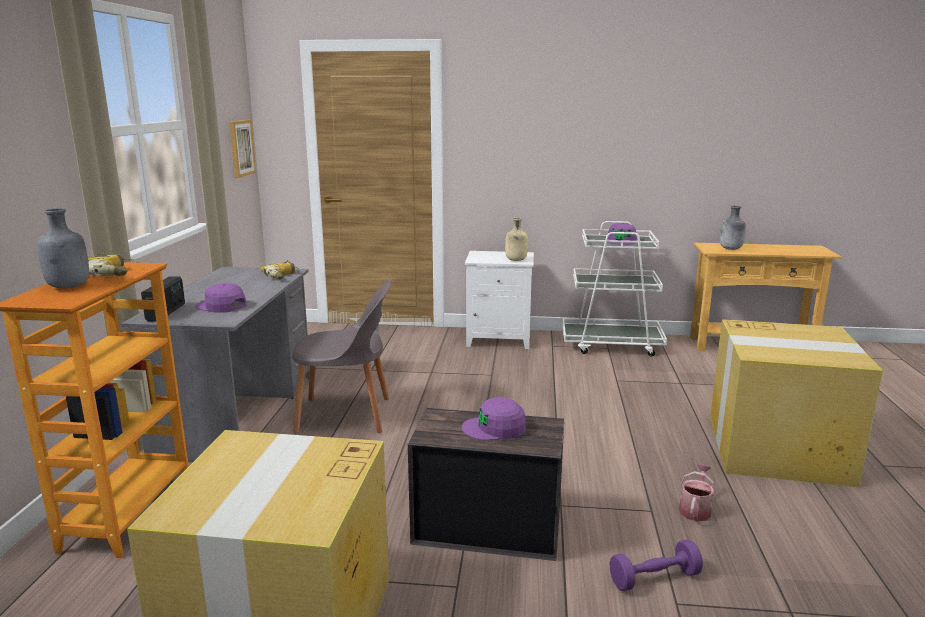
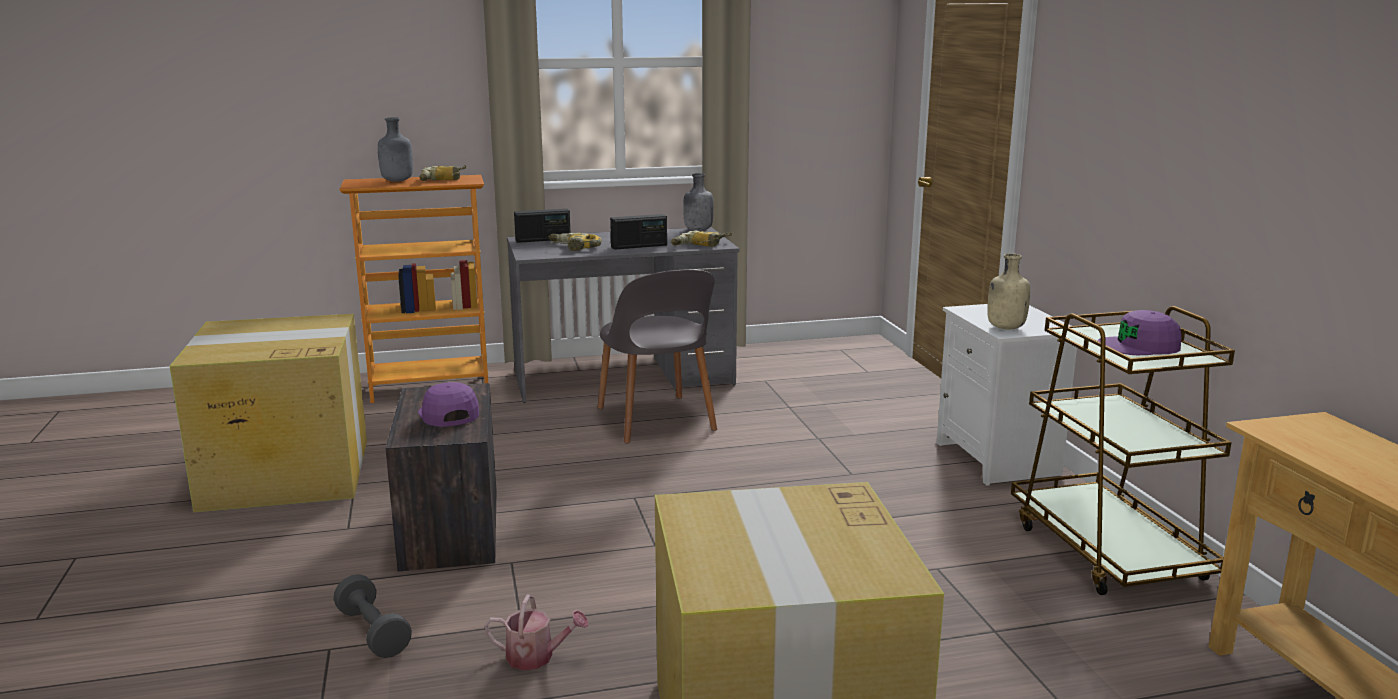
camera: 70 degrees right, 0 degrees up
(221, 306) = (574, 248): purple cap -> power drill
(241, 148) = (845, 97): picture -> none
(254, 289) = (639, 246): none -> radio
(611, 344) = (1107, 551): white cart -> brown cart
(654, 578) = (373, 632): purple dumbbell -> grey dumbbell
(730, 249) = (1323, 445): grey bottle -> grey bottle (697, 230)

